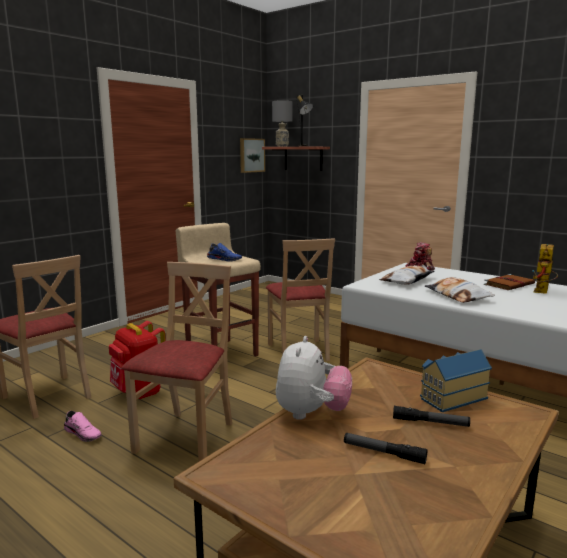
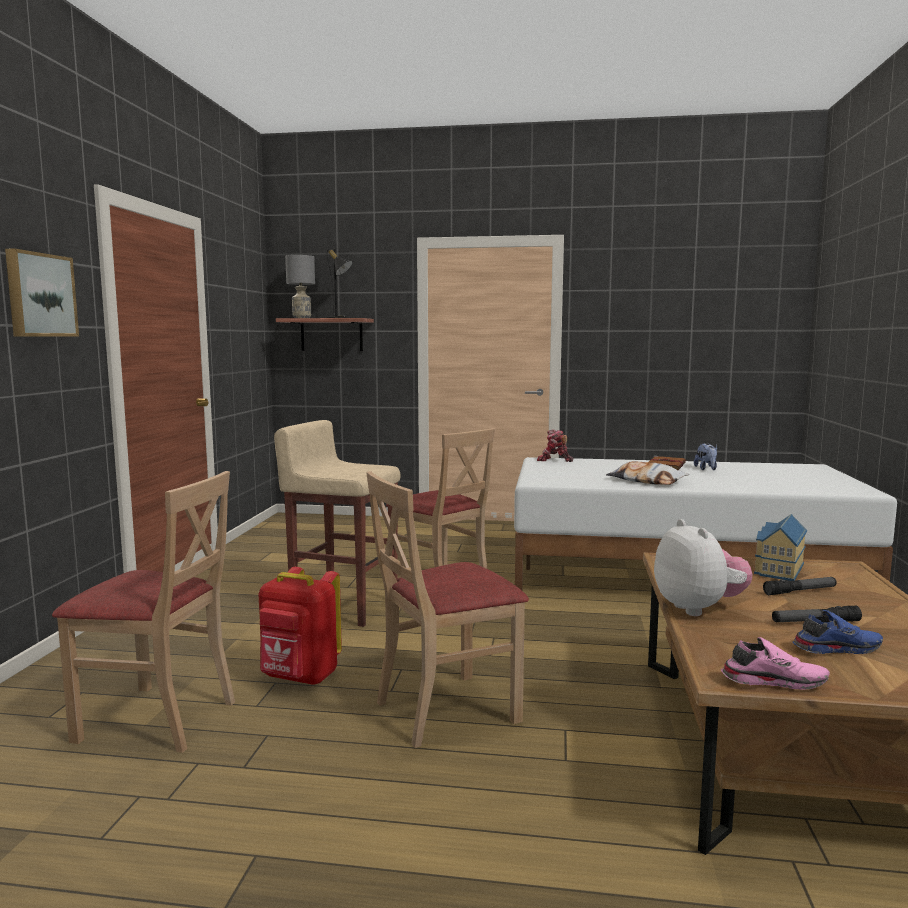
camera: 30 degrees left, 5 degrees down
(84, 433) = (297, 746): pink shoe -> pink shoe (773, 680)
(186, 438) = (446, 709): beige chair -> beige chair turned 105 degrees counterclockwise
(225, 259) = (354, 469): blue shoe -> blue shoe (835, 648)
(251, 155) = (256, 330): picture -> picture (39, 295)
(407, 280) = (570, 473): pillow -> none
(542, 292) = (706, 469): toy robot -> plush toy

